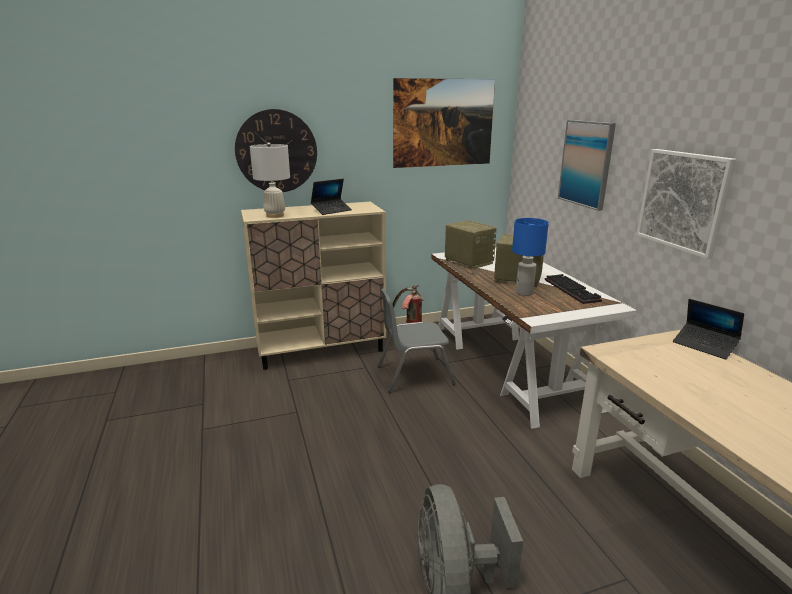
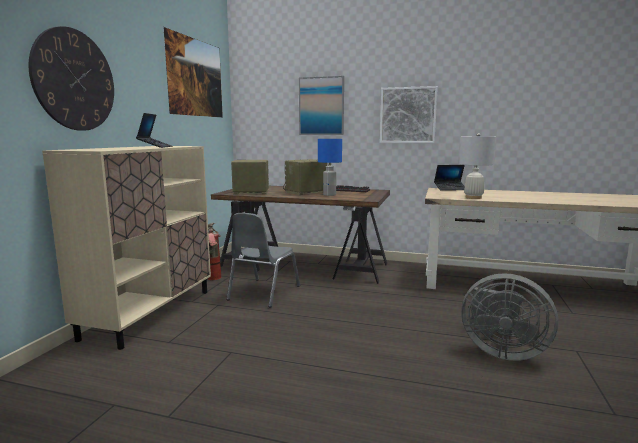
camera: 55 degrees left, 10 degrees down
(274, 215) = (114, 149): white table lamp -> white table lamp (473, 197)
(511, 364) = (304, 265): white desk -> brown desk

